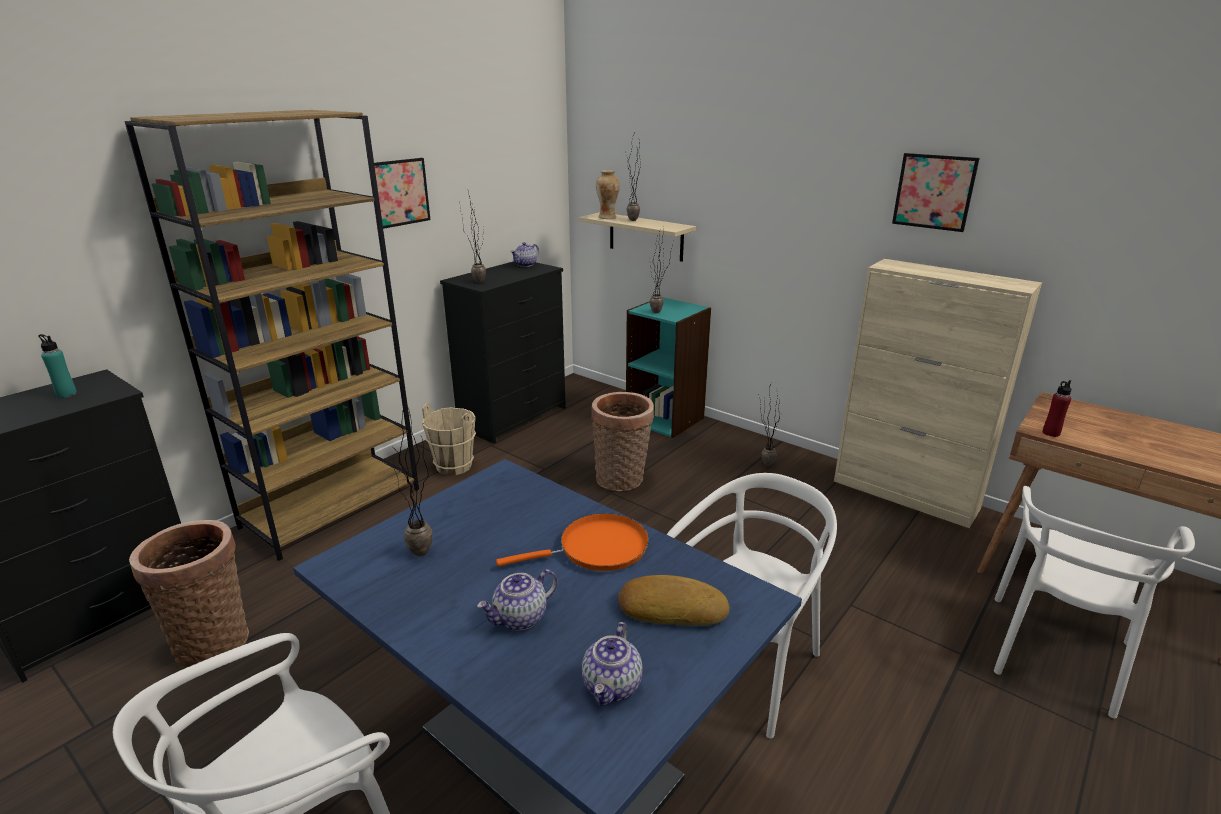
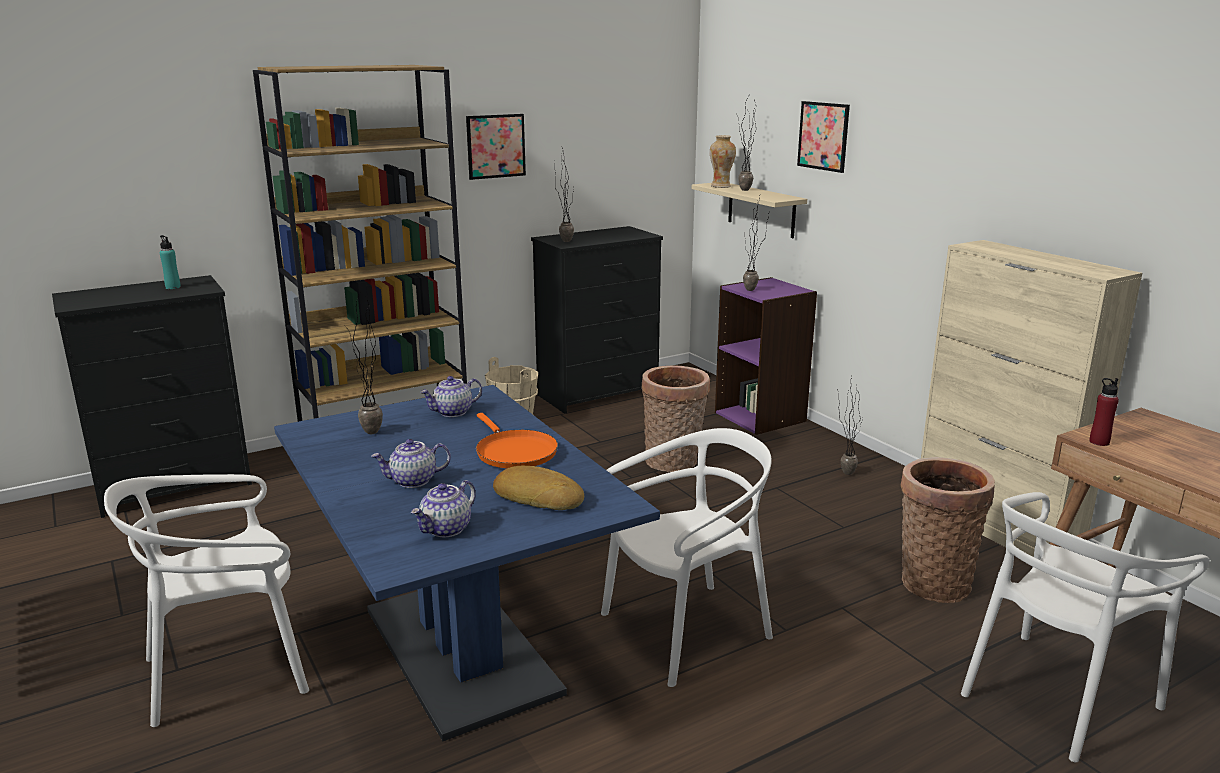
camera: 20 degrees right, 5 degrees down
(212, 640) = (242, 518): basket -> basket (933, 581)
(525, 265) = (627, 231): teapot -> teapot (453, 412)
(597, 549) = (514, 452): orange frying pan -> orange frying pan turned 60 degrees clockwise
(665, 419) = (761, 416): turquoise bookcase -> purple bookcase
(934, 192) = (1034, 164): picture -> picture (823, 136)

